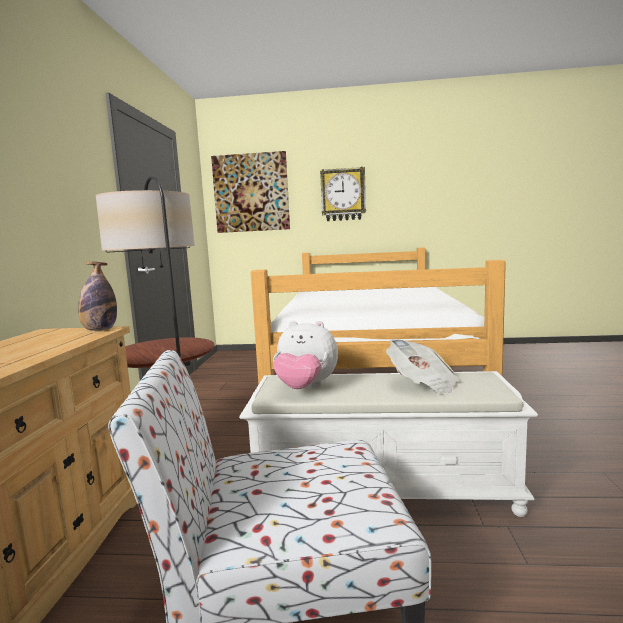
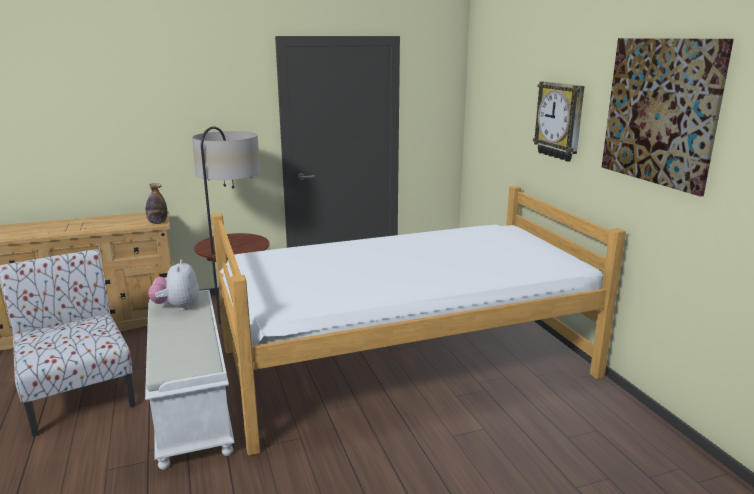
camera: 65 degrees right, 10 degrees up
(251, 193) = (492, 97): picture -> picture (660, 112)
(423, 384) = (186, 344): newspaper -> none

